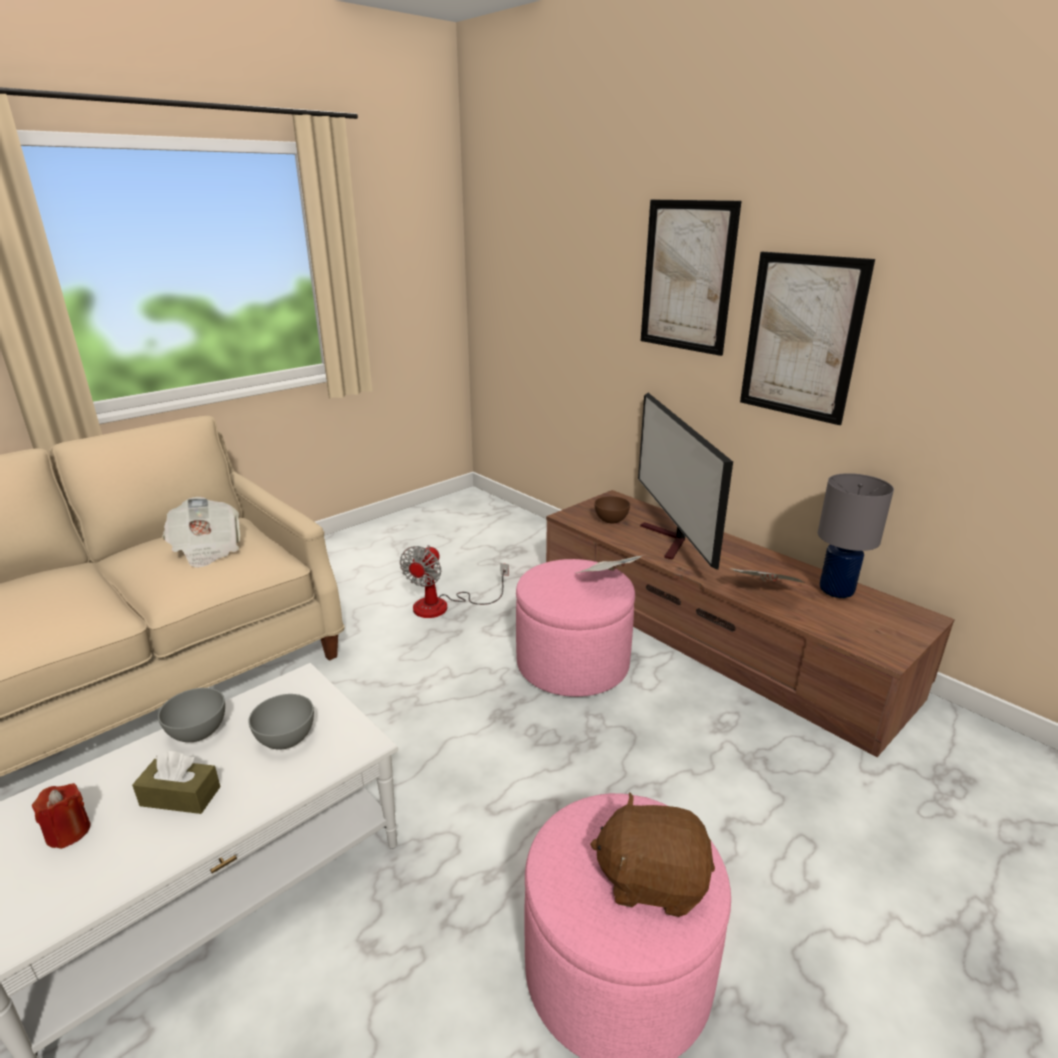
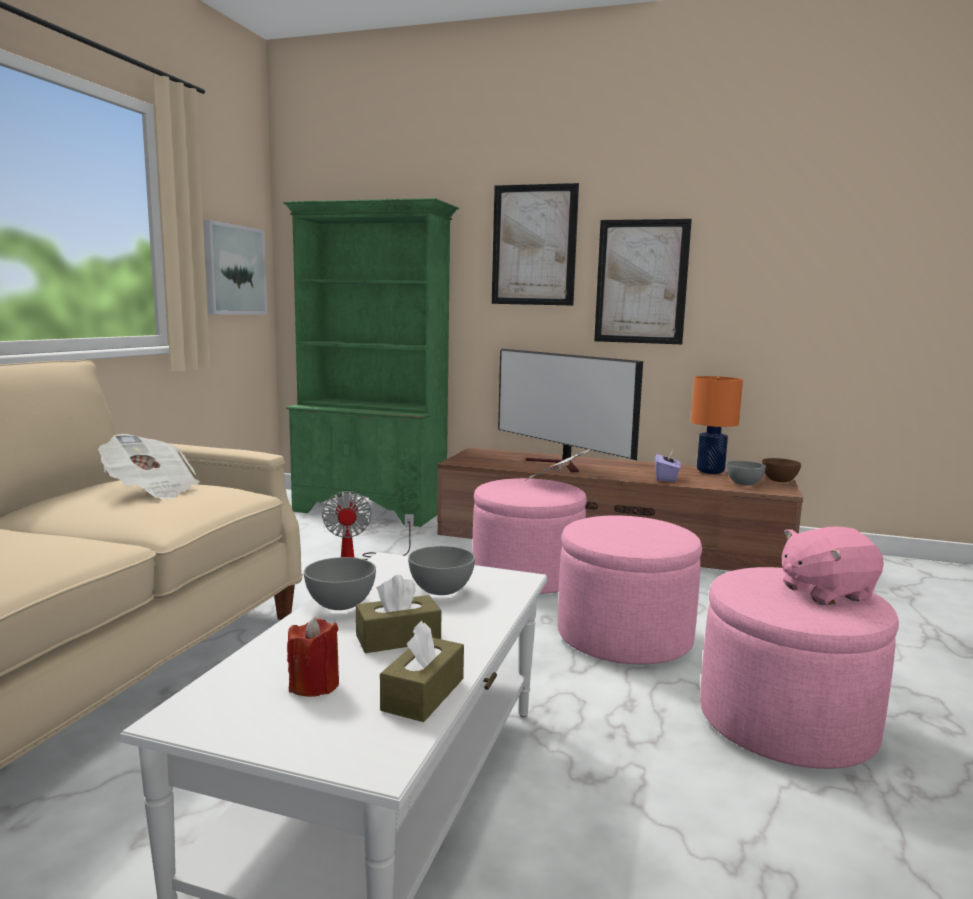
camera: 30 degrees left, 15 degrees down
(111, 879) = (423, 694): none -> brown tissue box
(412, 288) = (234, 270): none -> picture
(521, 531) = (371, 509): none -> green bookcase
(580, 781) = (624, 637): none -> pink ottoman
(611, 520) = (497, 460): brown bowl -> brown bowl (779, 480)
(652, 879) = (825, 592): brown plush toy -> pink plush toy
(764, 592) = (666, 478): newspaper -> purple tissue box
(835, 593) = (710, 473): grey table lamp -> orange table lamp
(853, 626) = (744, 484): none -> grey bowl

